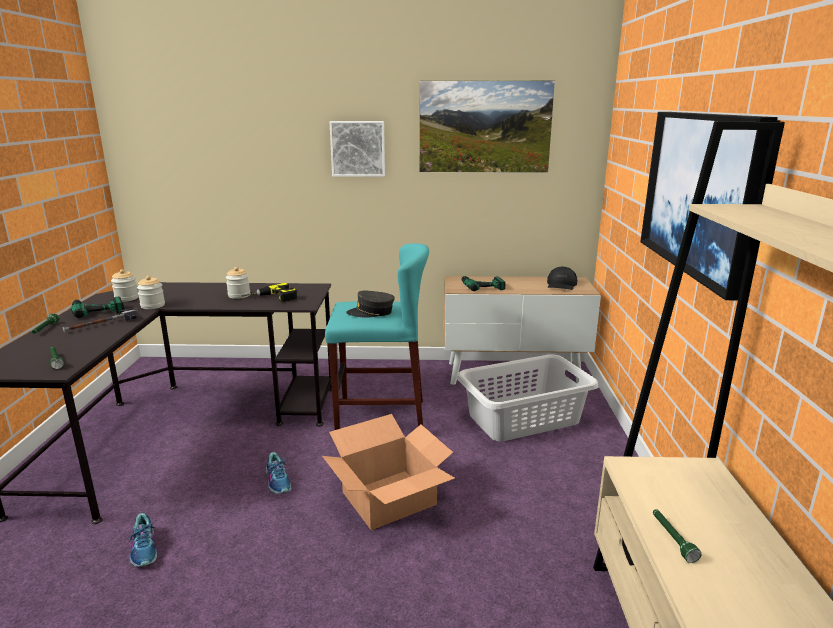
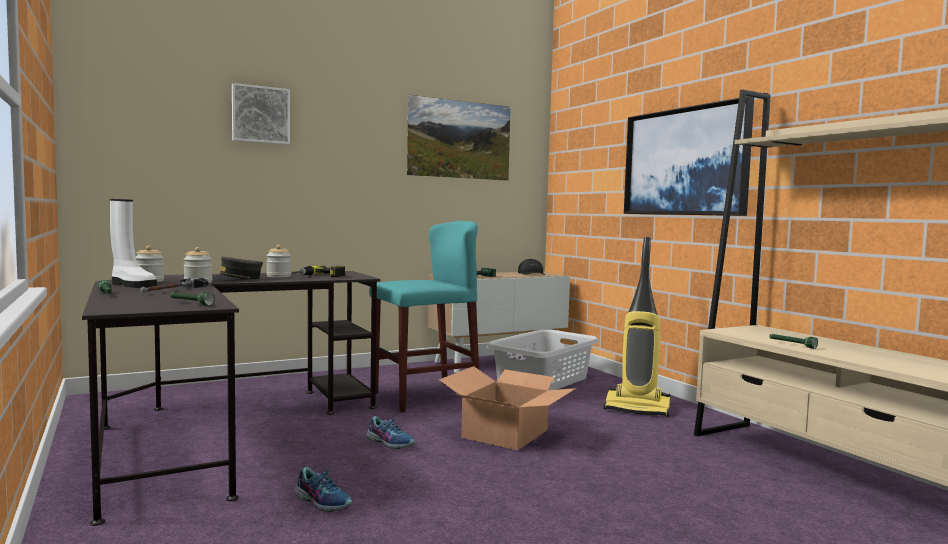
camera: 30 degrees left, 15 degrees down
(97, 308) = (132, 285): power drill -> white boot
(358, 148) = (352, 150): picture -> picture (260, 115)
(371, 312) = (424, 282): grey cap -> grey cap (237, 279)
(579, 495) = (638, 408): none -> vacuum cleaner

